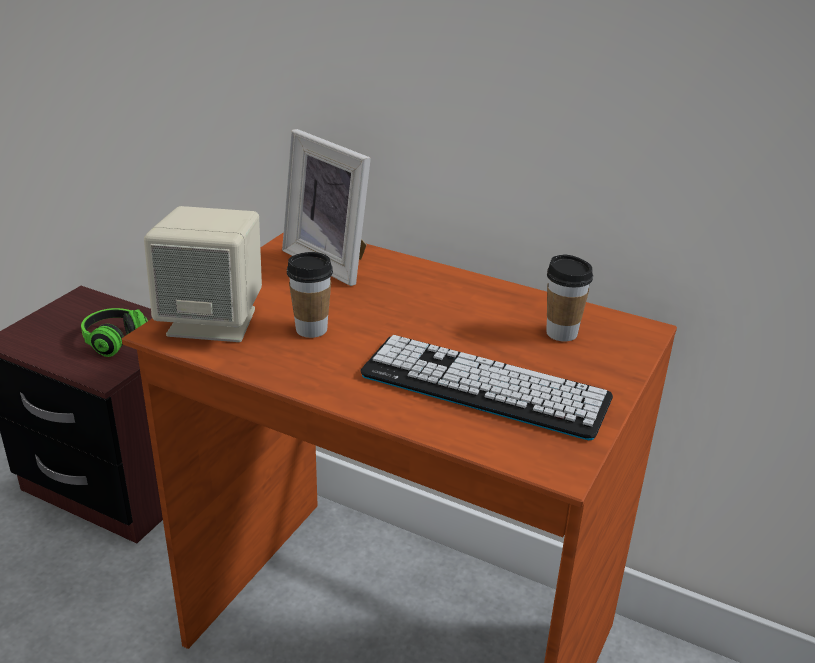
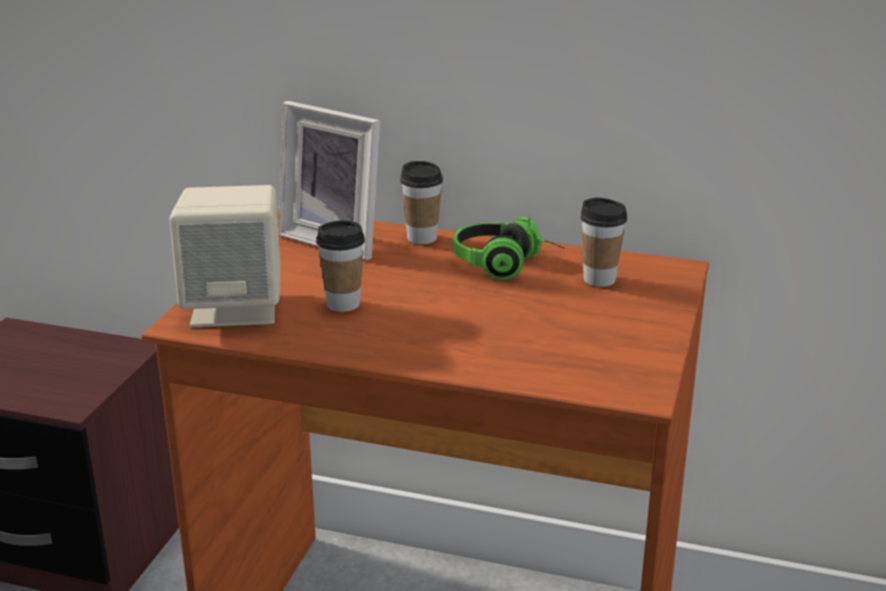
camera: 10 degrees left, 5 degrees down
(121, 344) = (79, 372): headphones -> headphones (507, 265)
(410, 268) = (422, 238): none -> cup
(484, 387) = (541, 335): keyboard -> none

